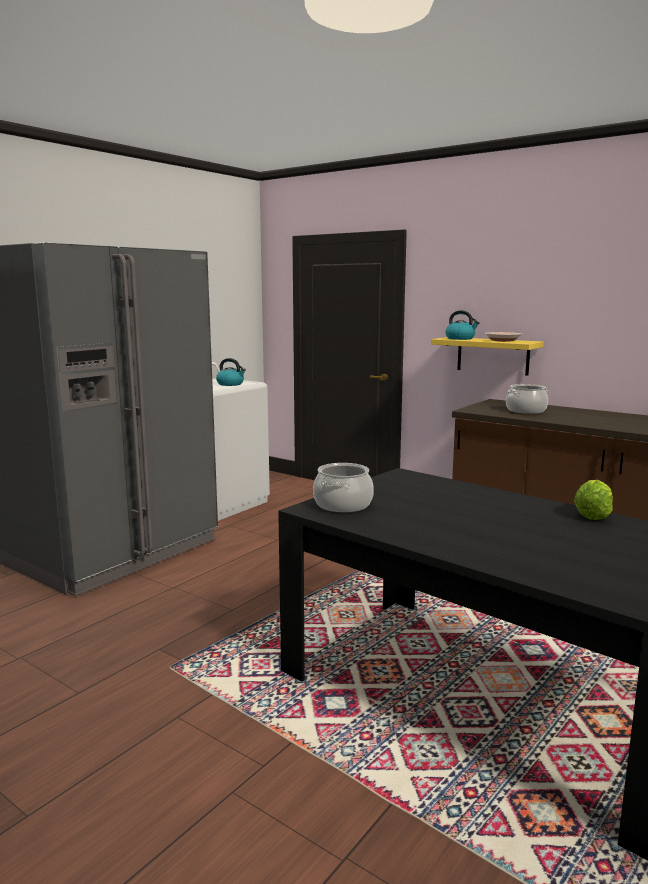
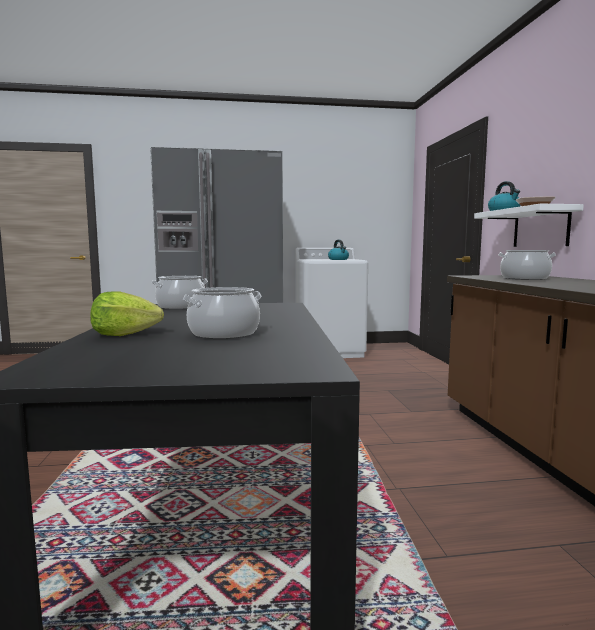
camera: 45 degrees right, 5 degrees down
(492, 355) = (540, 228): yellow shelf -> white shelf
(549, 529) = (224, 333): none -> cooking pot
(593, 515) = (302, 336): lettuce -> lettuce (124, 334)

